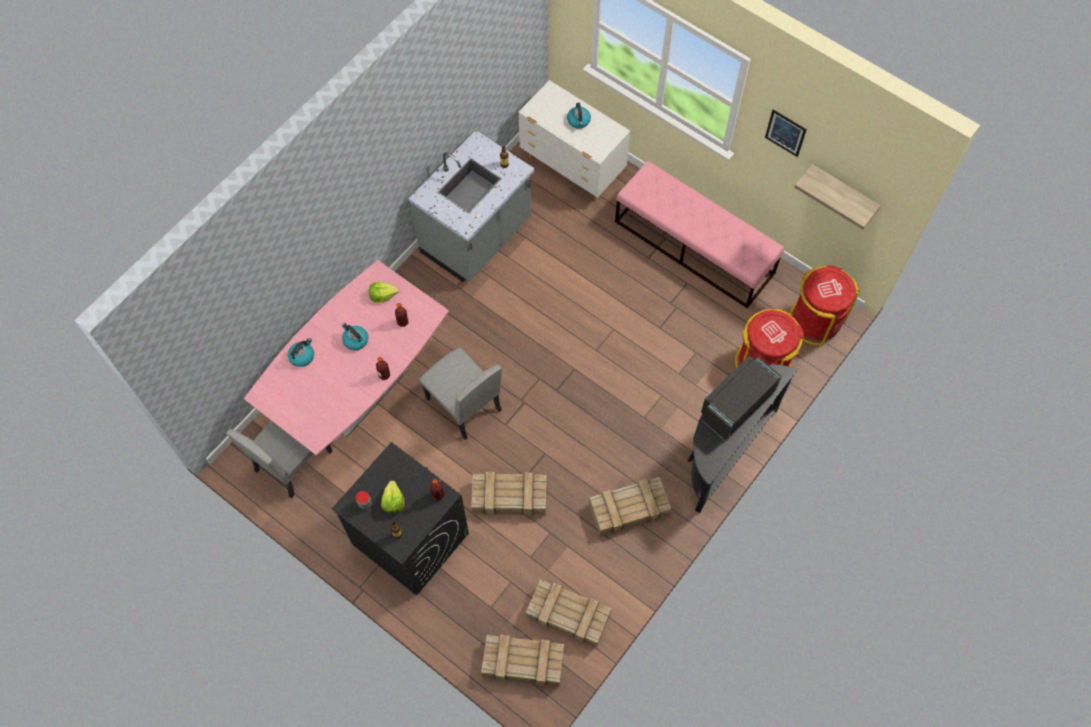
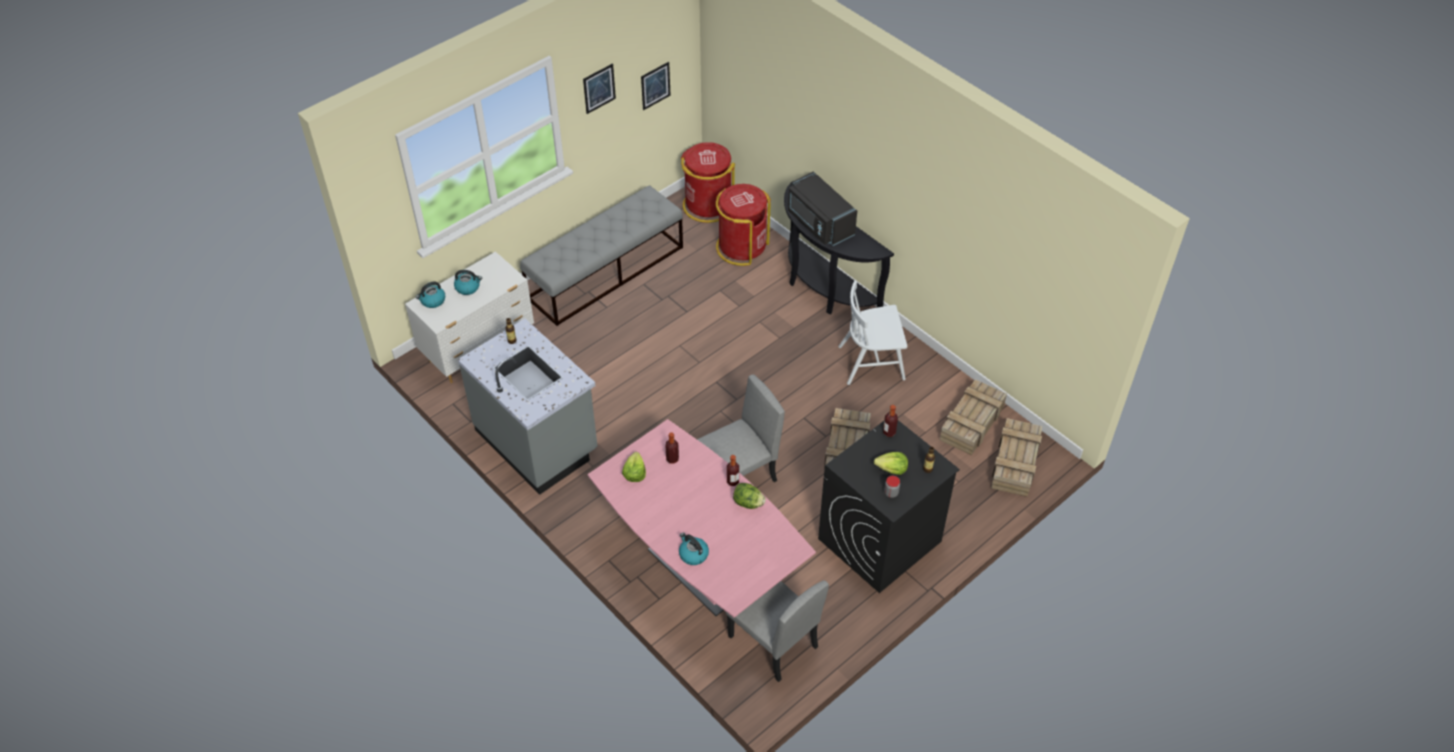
camera: 80 degrees left, 15 degrees down
(355, 340) = (684, 503): kettle -> kettle (432, 301)
(361, 391) = (748, 503): none -> lettuce
(630, 509) = (871, 362): crate -> white chair
(694, 248) = (606, 272): pink bench -> grey bench
(843, 192) = (655, 85): shelf -> picture

